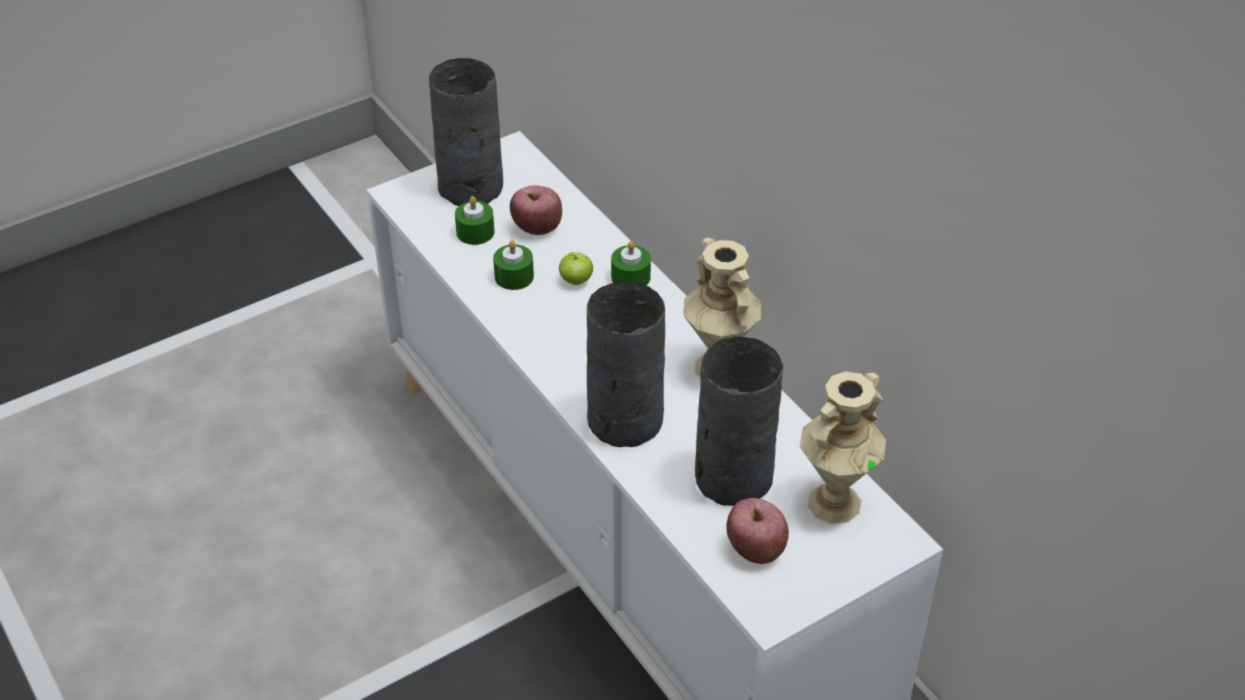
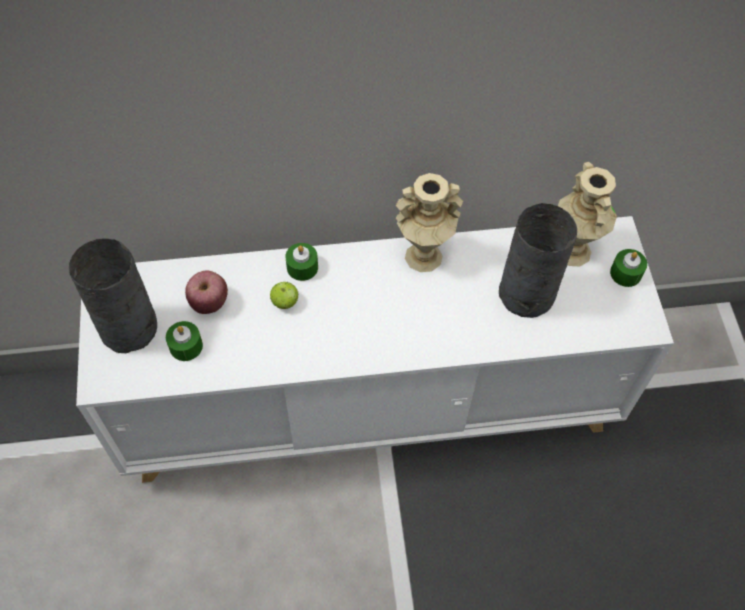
camera: 65 degrees left, 15 degrees up
(514, 276) = (254, 340): green candle -> green candle (625, 273)
(623, 421) = (443, 334): grey vase -> none
(755, 549) = (592, 310): apple -> none

